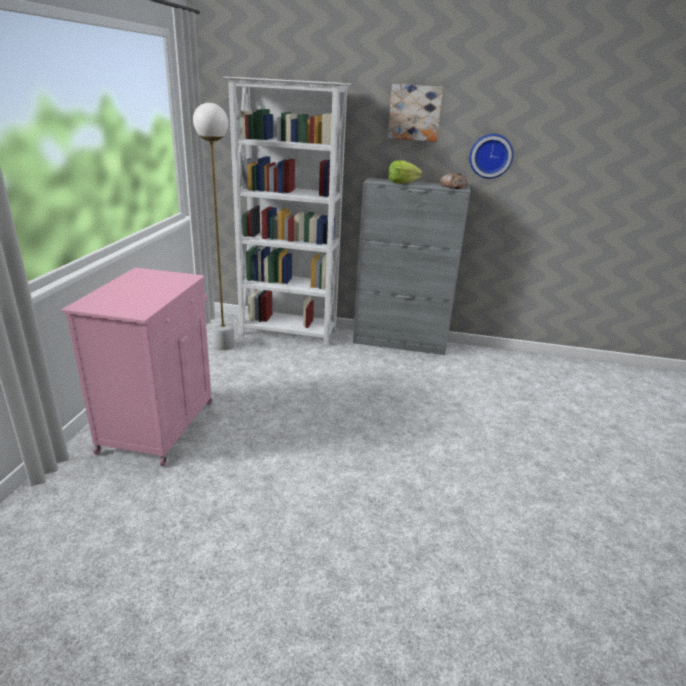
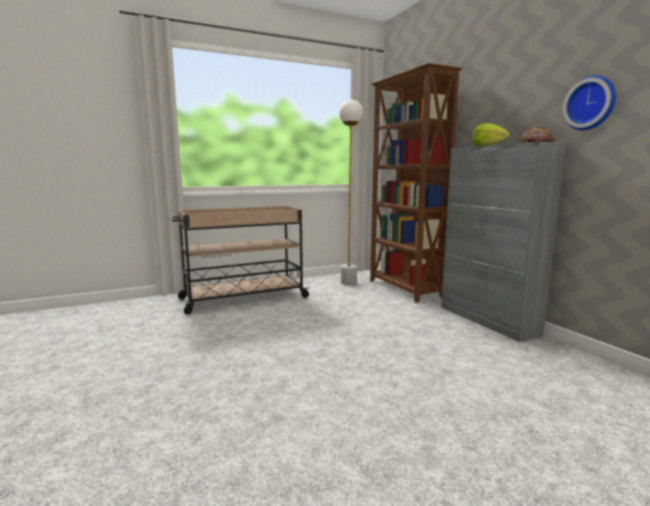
camera: 55 degrees right, 15 degrees down
(159, 425) = (242, 298): pink cabinet -> beige cart
(289, 332) = (404, 289): white bookcase -> brown bookcase
(415, 113) = (513, 78): picture -> none

